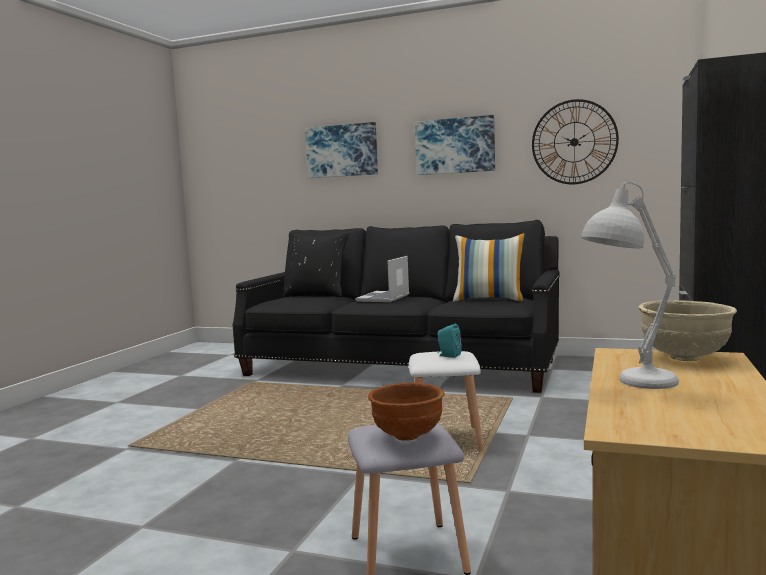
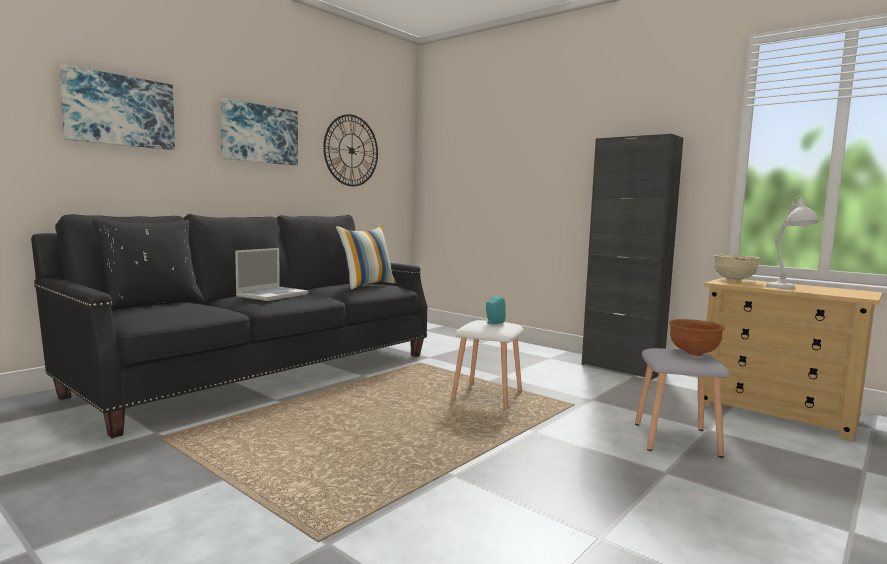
camera: 70 degrees left, 0 degrees up
(383, 298) = (272, 295): laptop -> laptop turned 105 degrees counterclockwise

